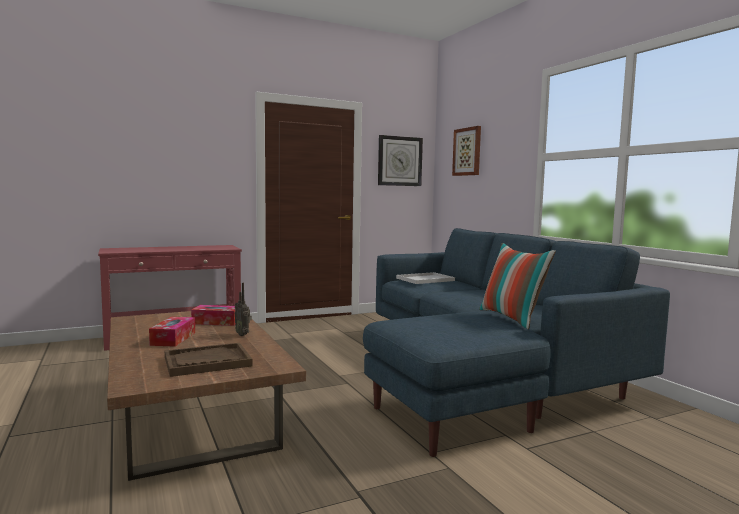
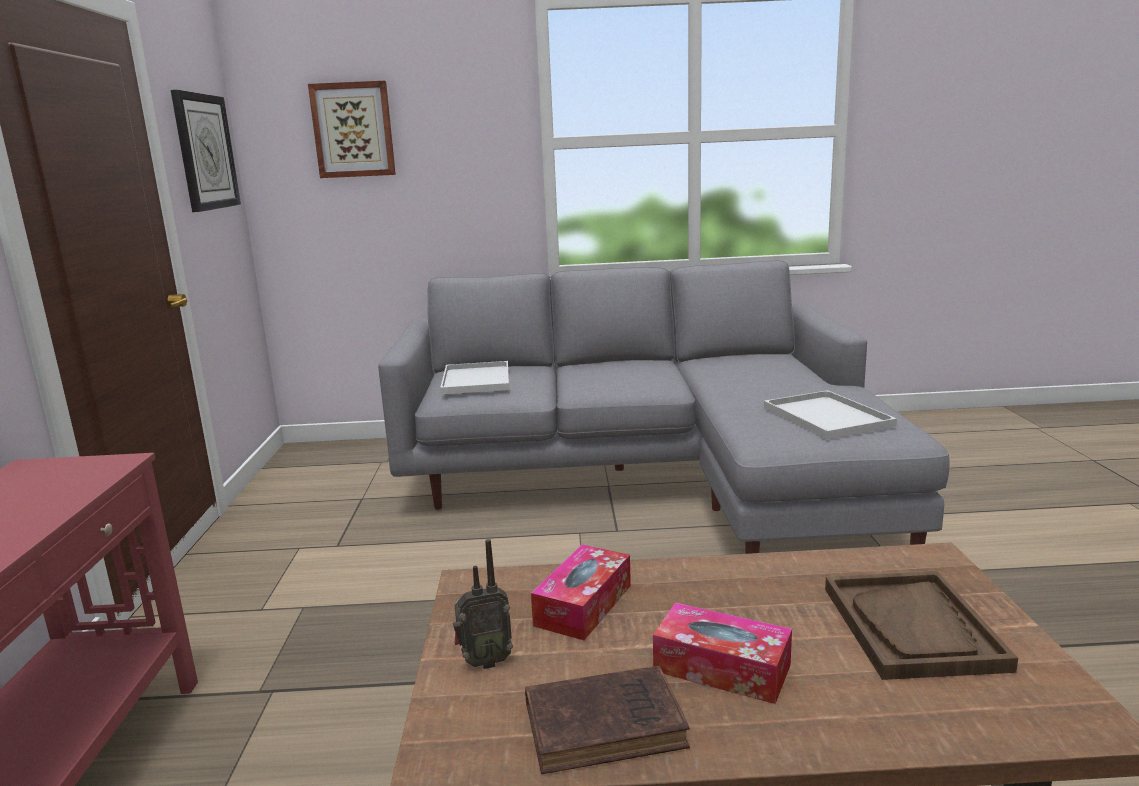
camera: 65 degrees left, 10 degrees up
(139, 330) = (608, 725): none -> brown book
(243, 334) = (713, 579): radio -> radio (484, 662)
(444, 328) = (829, 417): none -> white tray
(482, 374) = (654, 483): blue sofa -> grey sofa
(512, 318) = (780, 381): pillow -> none

